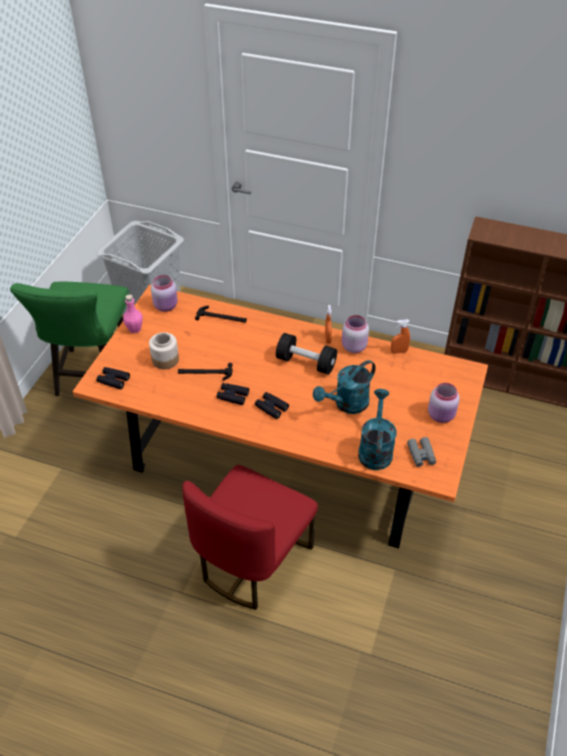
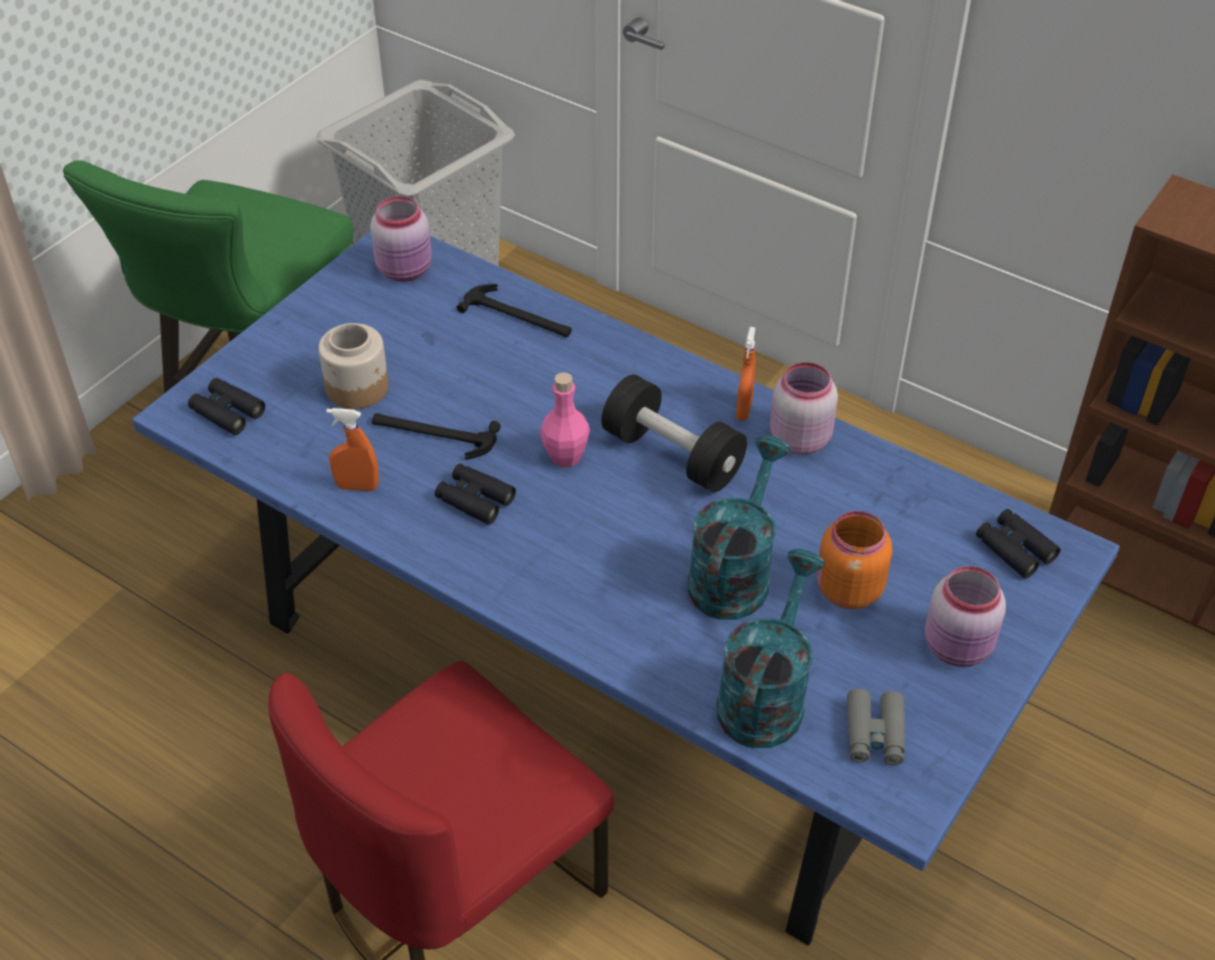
camera: 15 degrees right, 0 degrees up
(134, 329) = (318, 308): pink bottle -> pink bottle (565, 457)
(271, 408) = (553, 544): black binoculars -> black binoculars (1015, 549)
(283, 458) = (606, 668): orange dining table -> blue dining table
(346, 405) = (733, 573): turquoise watering can -> turquoise watering can turned 135 degrees clockwise
(392, 403) = (847, 591): none -> orange jar
(399, 351) = (905, 471): orange spray bottle -> orange spray bottle (357, 486)

